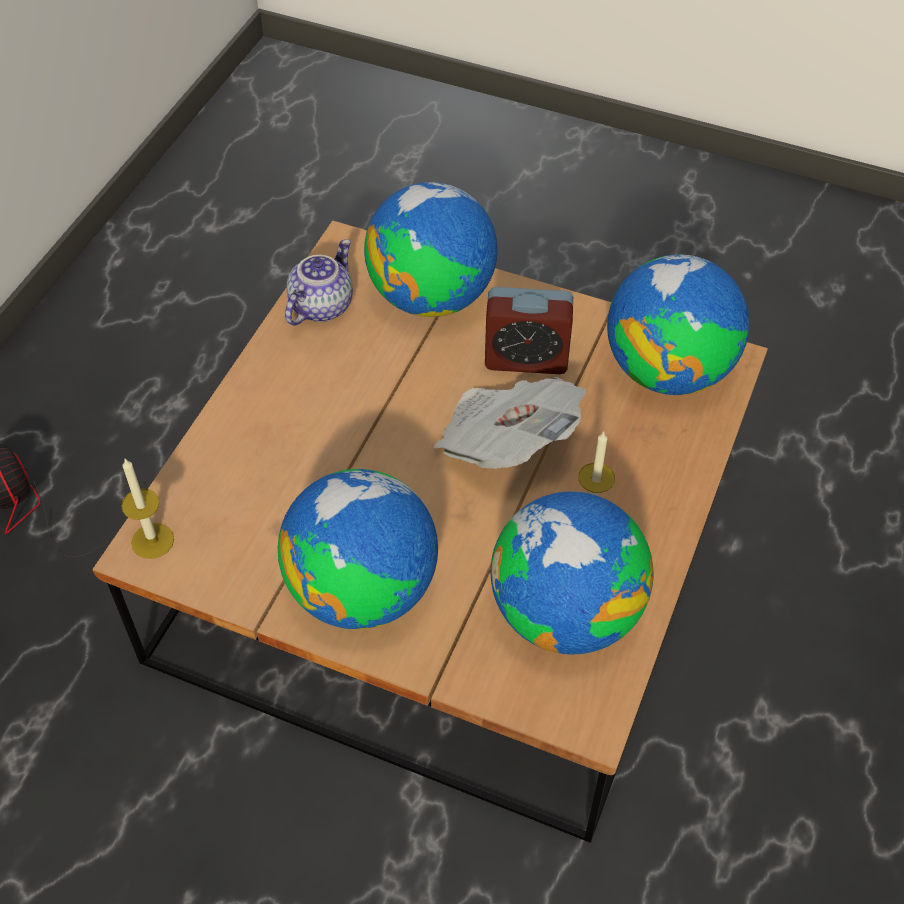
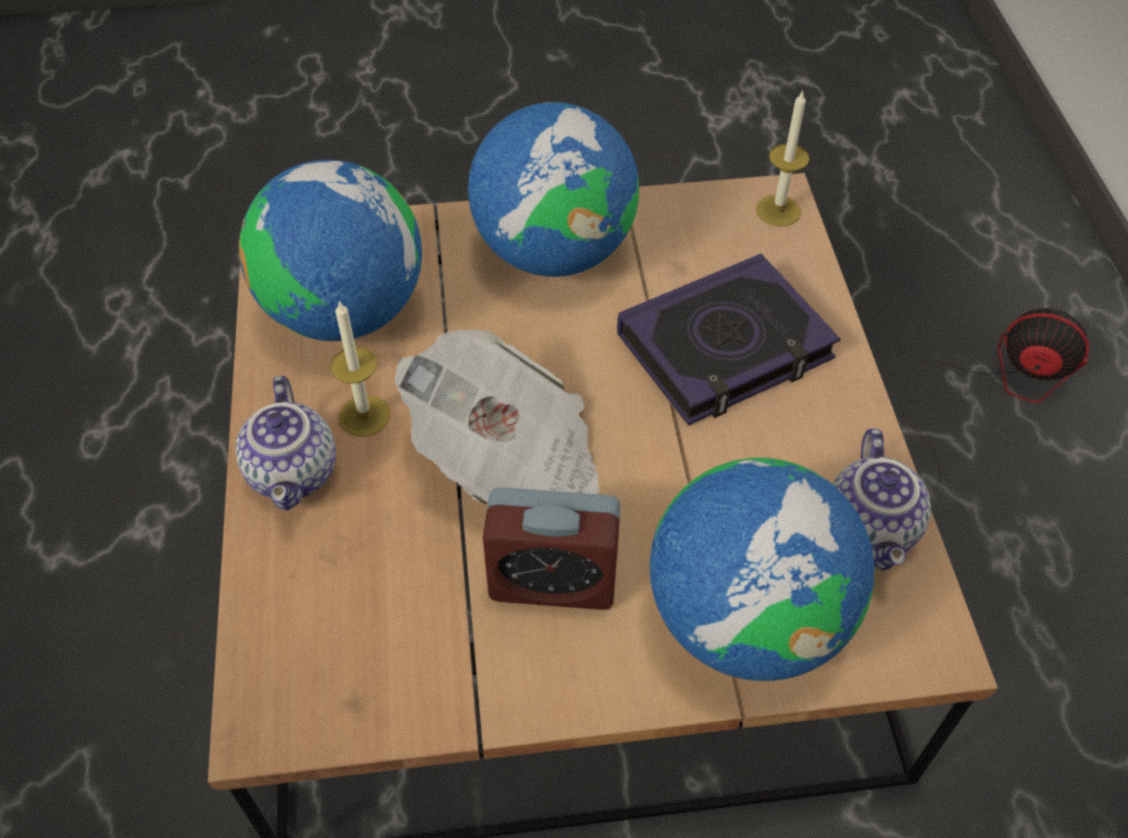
camera: 150 degrees right, 0 degrees up
(303, 447) = (725, 348): none -> book
(526, 359) = (552, 581): alarm clock -> alarm clock turned 150 degrees counterclockwise
(658, 494) = (295, 473): none -> teapot
(669, 370) = (347, 660): globe -> none

